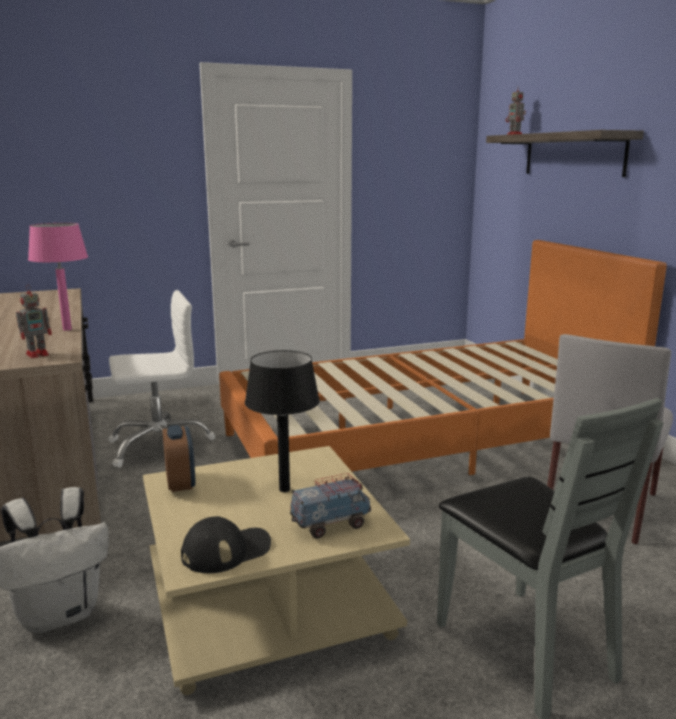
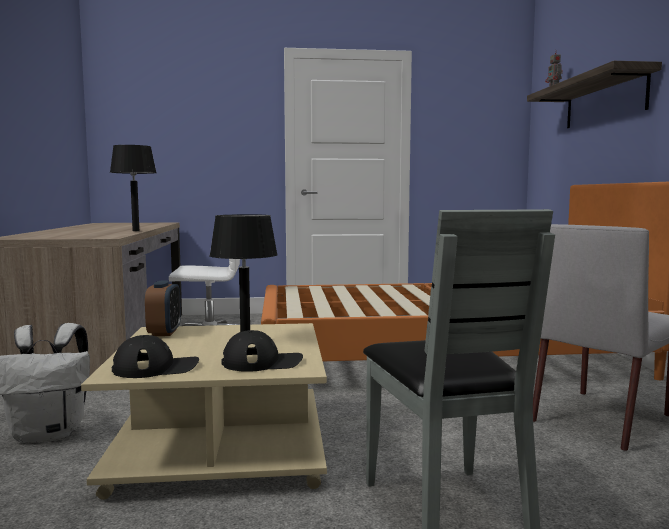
camera: 15 degrees right, 10 degrees down
(38, 354) = (95, 236): toy robot -> none
(66, 329) = (135, 231): pink table lamp -> black table lamp
(331, 524) = (262, 362): toy truck -> black cap

